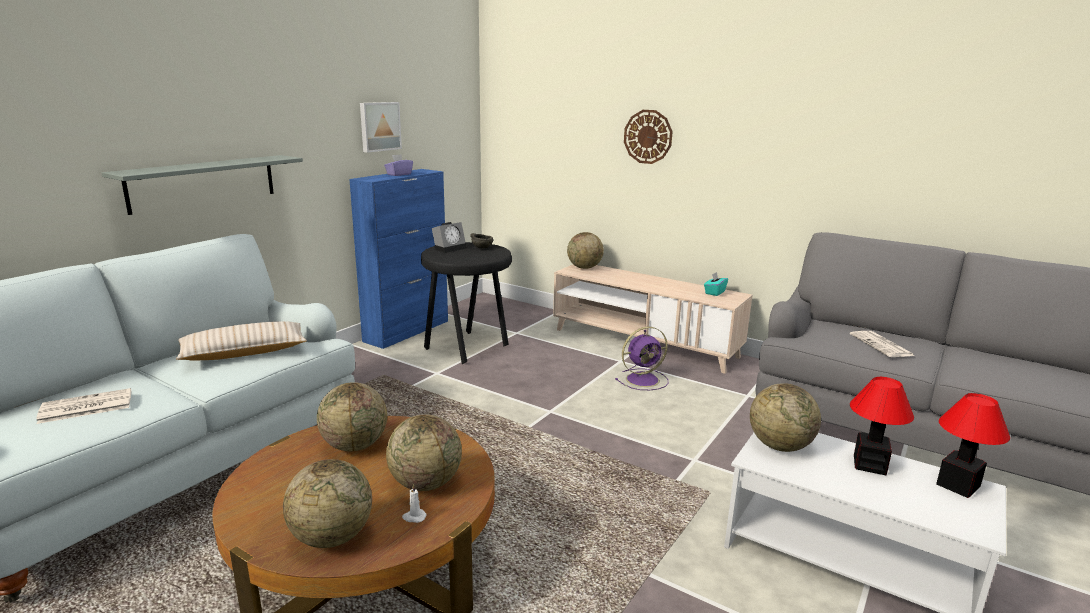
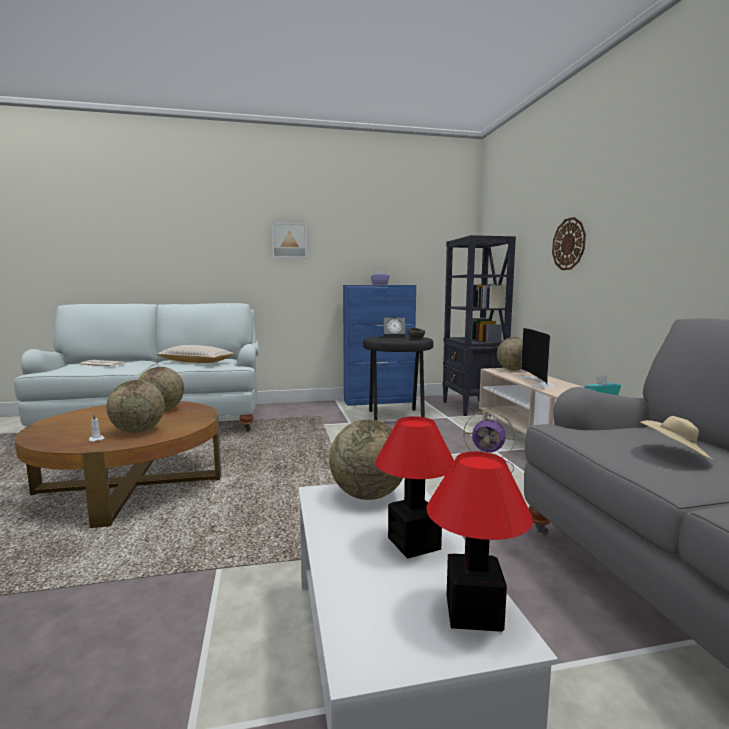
camera: 45 degrees right, 10 degrees down
(203, 183) = (240, 275): grey shelf -> none
(331, 537) = (57, 433): globe -> none
(379, 126) = (374, 252): picture -> picture (289, 240)
(517, 313) = (472, 408): none -> black bookcase
(636, 281) = (538, 381): none -> television
(882, 345) = (675, 454): newspaper -> beige hat

